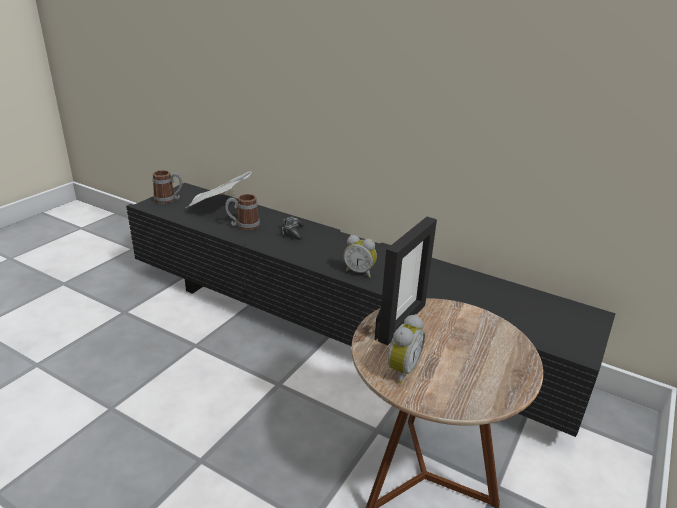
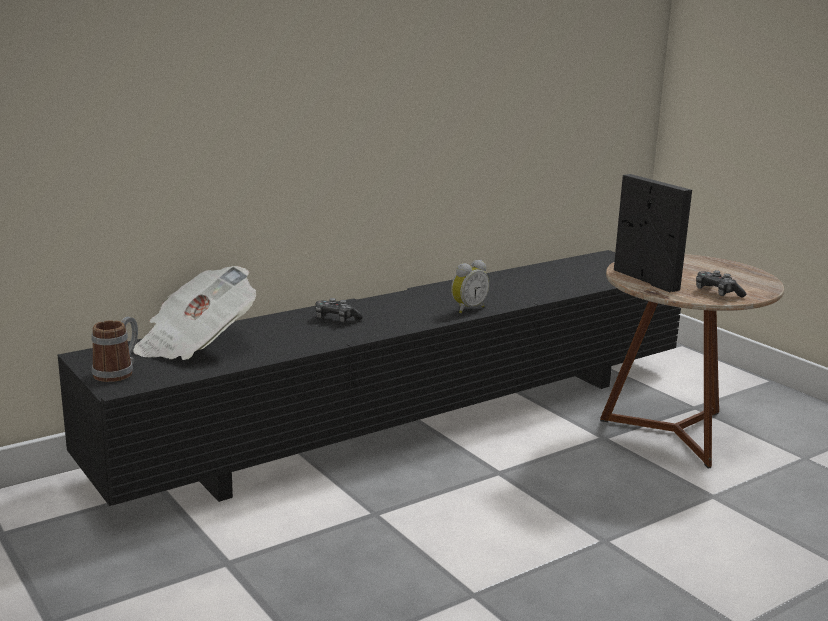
camera: 65 degrees left, 10 degrees down
(243, 225) = (282, 340): mug -> none
(400, 370) = (717, 293): alarm clock -> game controller

